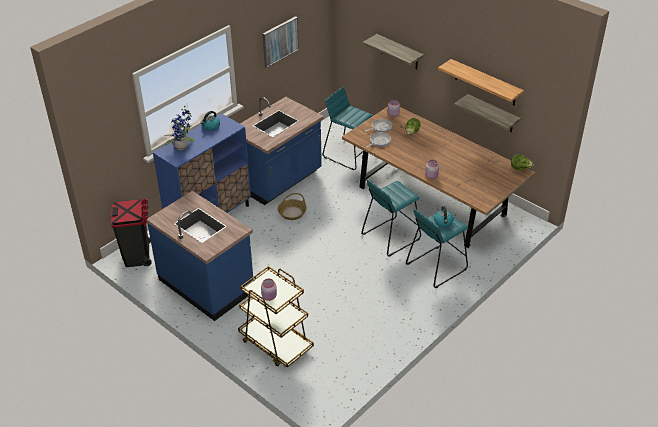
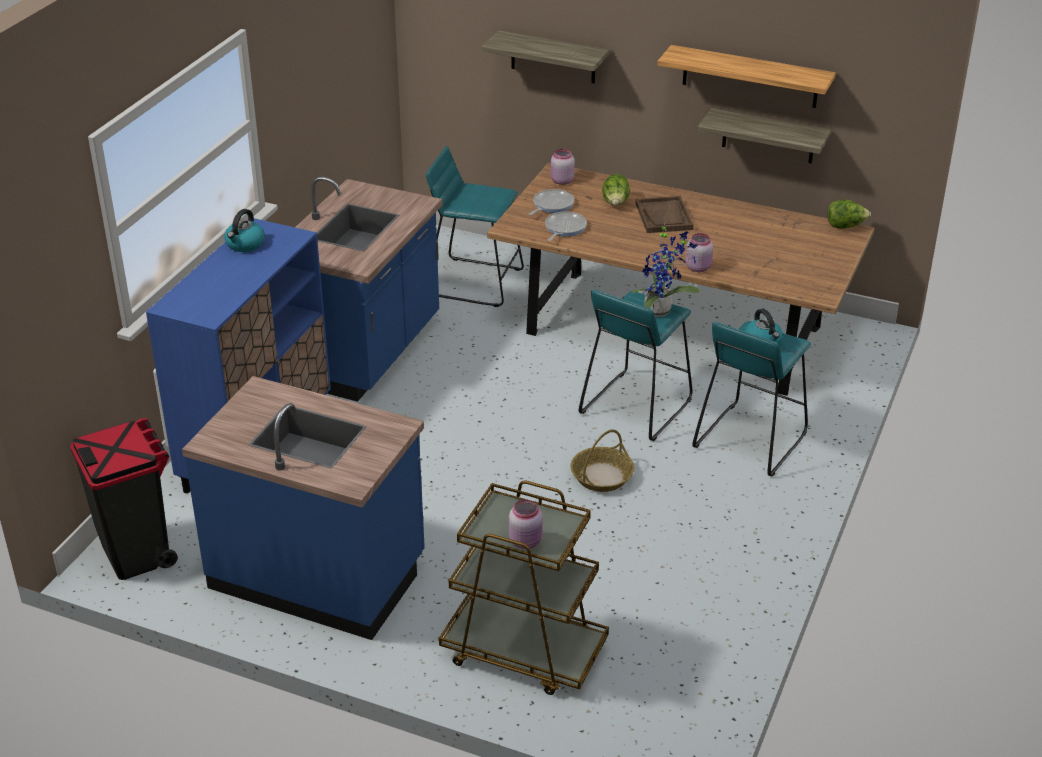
camera: 20 degrees left, 5 degrees down
(183, 147) = (208, 290): potted plant -> potted plant (661, 311)
(280, 41) = (321, 66): picture -> none
(292, 213) = (421, 404): basket -> basket (602, 476)
(431, 144) = (664, 216): none -> brown tray

